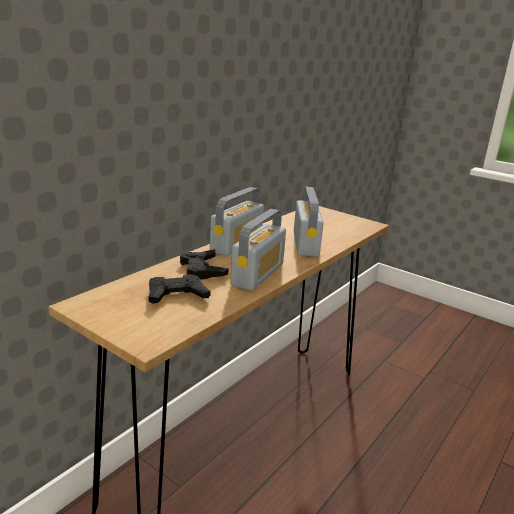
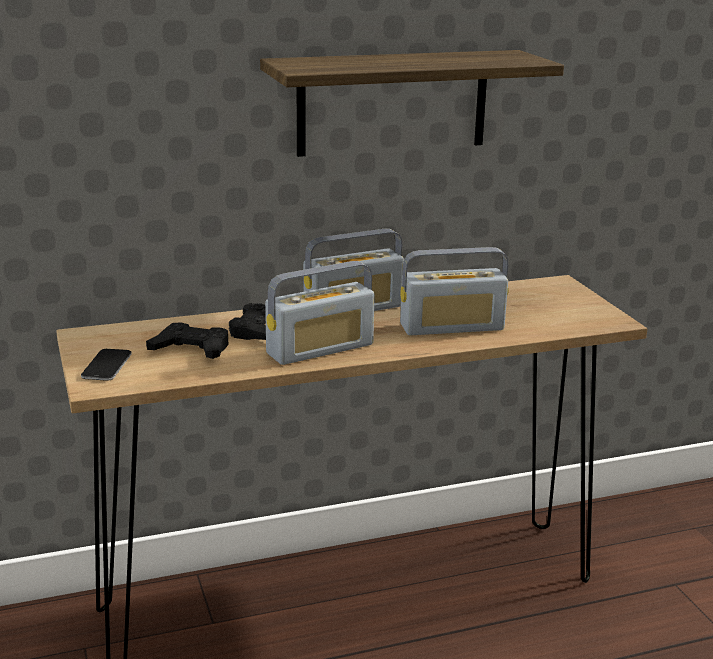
camera: 35 degrees right, 0 degrees up
(133, 325) = (106, 366): none -> phone
(242, 101) = (393, 102): none -> shelf
(305, 244) = (452, 327): radio -> radio turned 45 degrees clockwise

